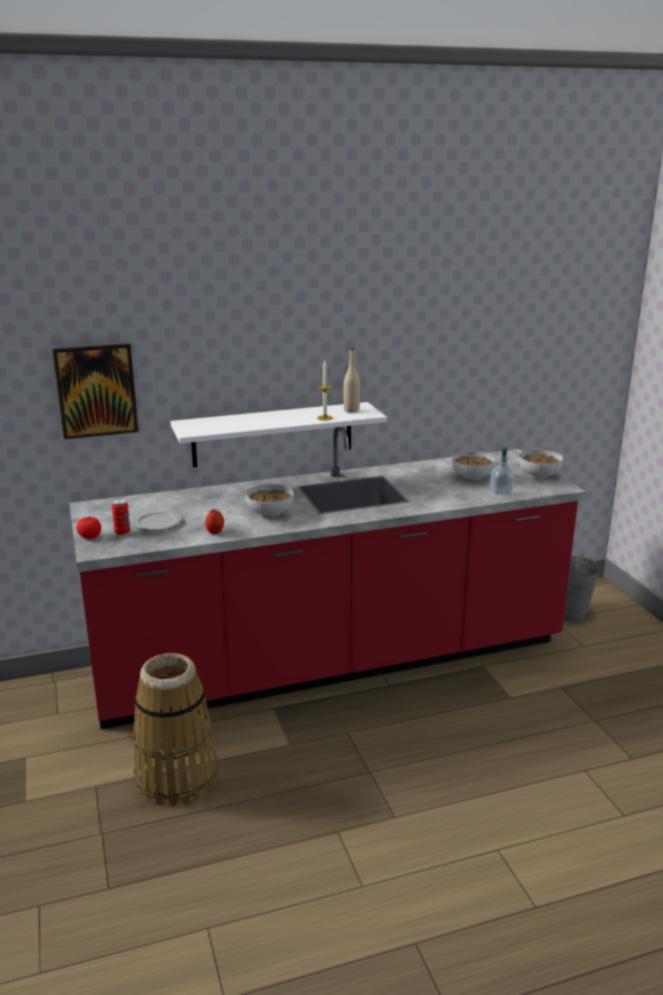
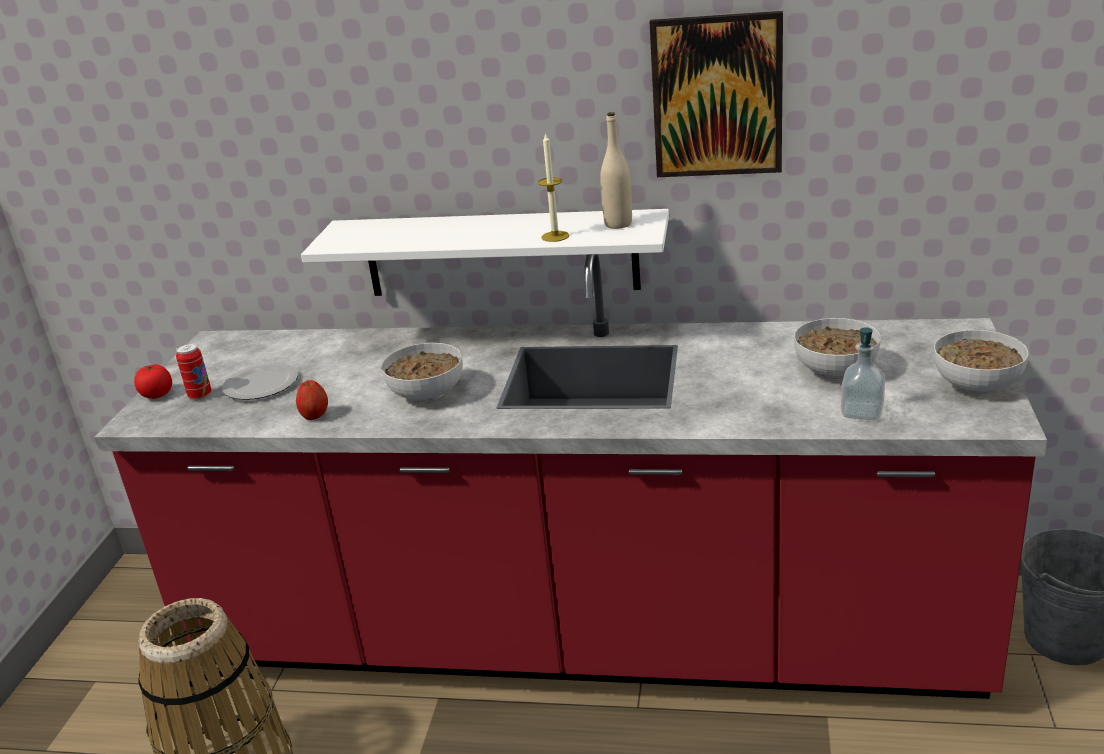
camera: 30 degrees right, 5 degrees up
(96, 390) = (217, 167): picture -> picture (717, 96)

